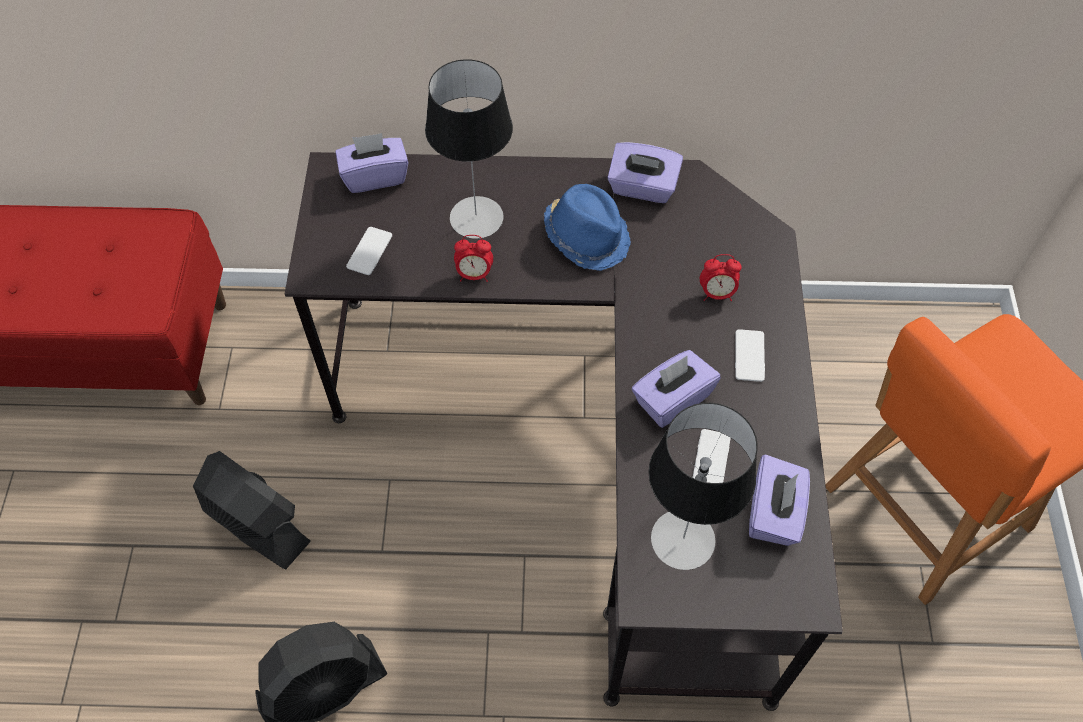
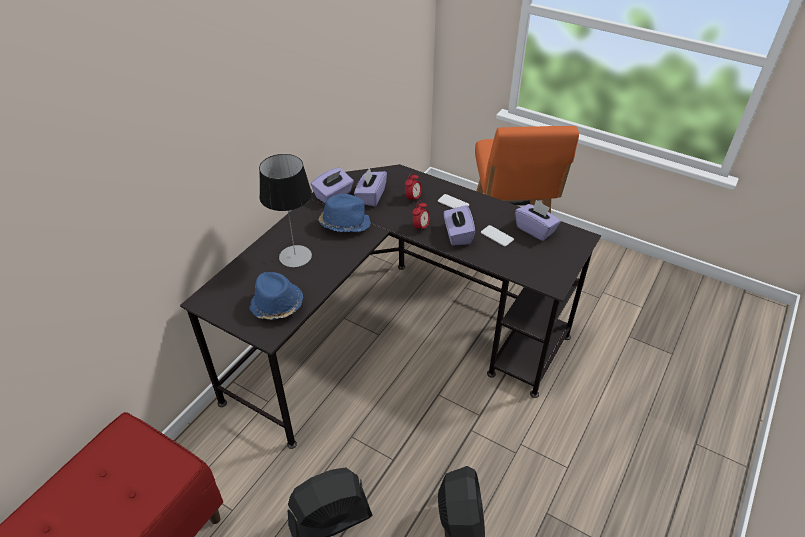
camera: 60 degrees left, 15 degrees down
(369, 251) = (277, 305): phone -> blue hat
(375, 176) = (227, 284): purple tissue box -> purple tissue box (371, 196)
(474, 274) = (330, 271): alarm clock -> alarm clock (421, 227)
(682, 540) = (531, 261): table lamp -> none

